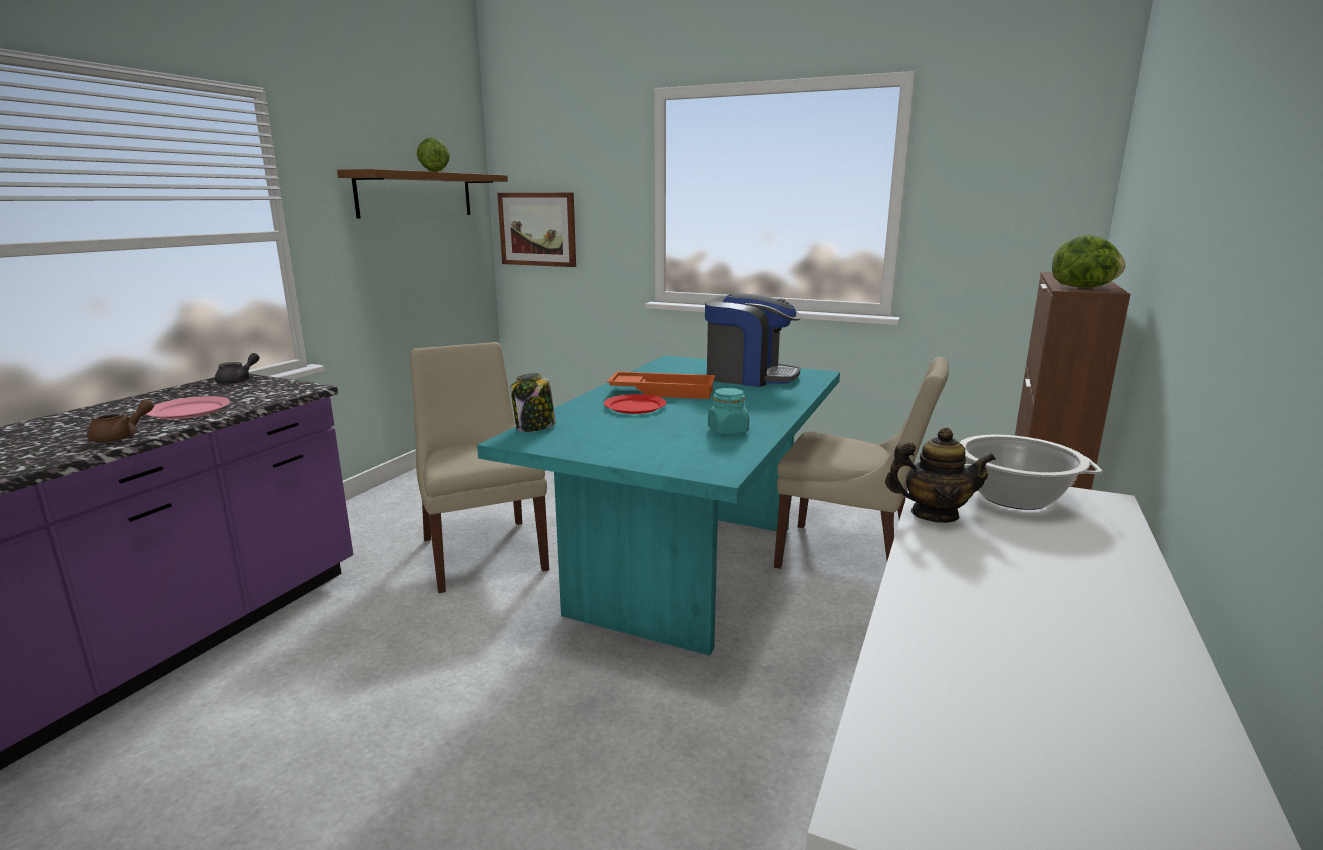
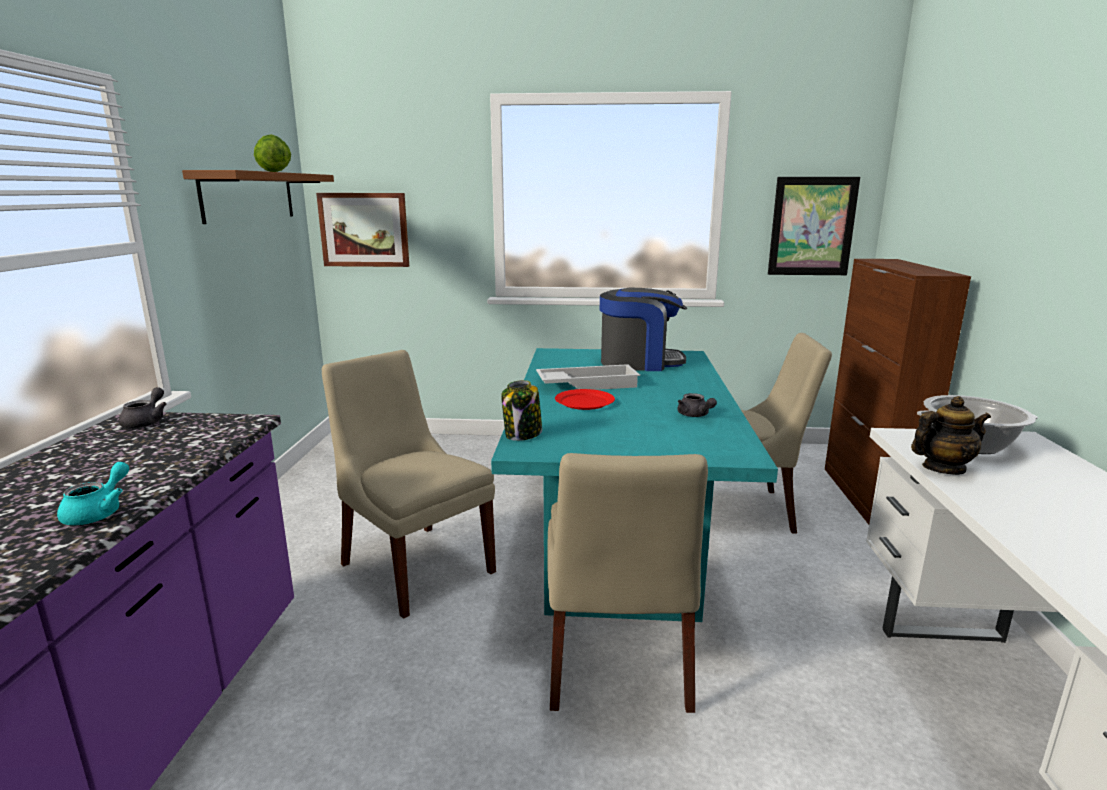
camera: 20 degrees left, 0 degrees up
(122, 436) = (99, 512): brown teapot -> turquoise teapot
(189, 411) = (141, 467): pink plate -> none
(592, 671) = (616, 662): none -> beige chair
(663, 391) = (587, 384): orange tray -> white tray
(727, 430) = (695, 415): turquoise jar -> grey teapot
(1014, 232) = (812, 226): none -> picture
(1083, 287) = (926, 271): lettuce -> none

